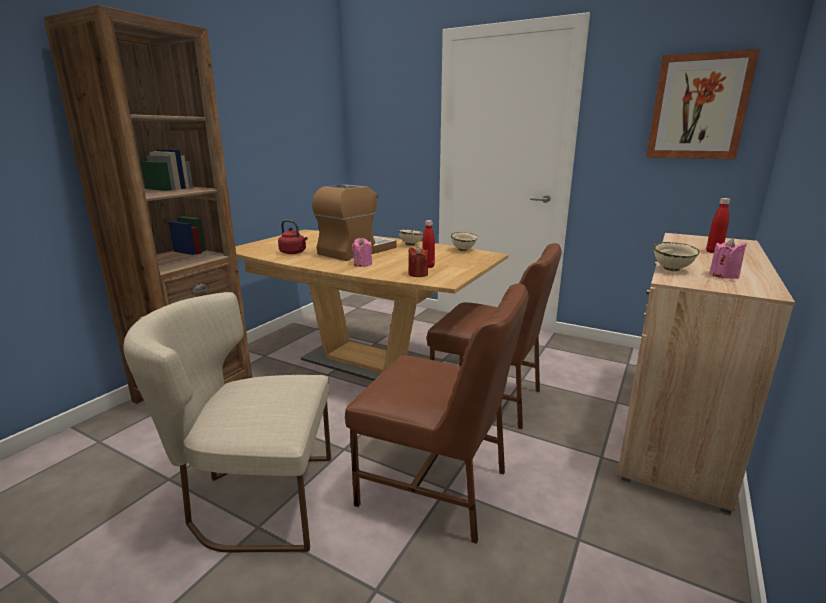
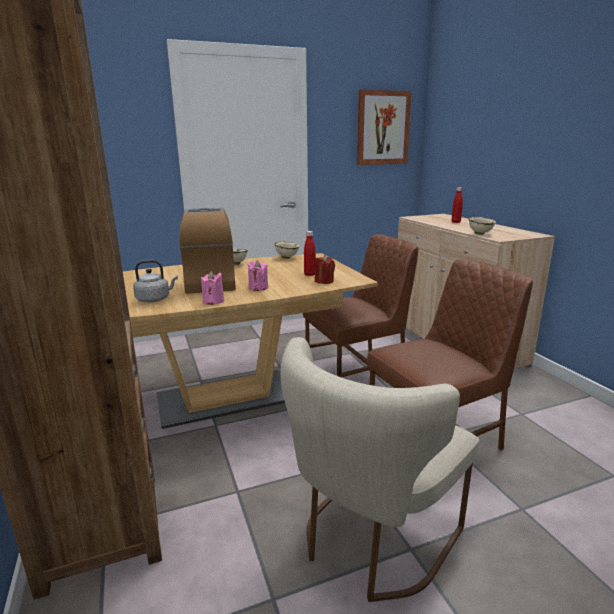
camera: 50 degrees left, 0 degrees up
(294, 253) = (155, 299): red kettle -> grey kettle
(723, 275) = (502, 231): pink candle -> pink candle (213, 301)

